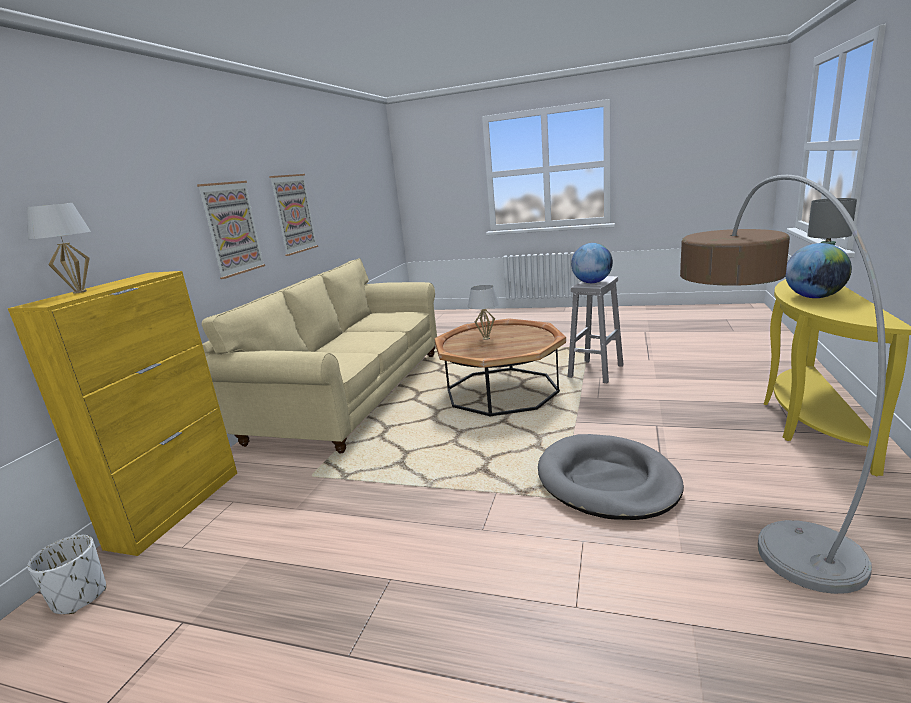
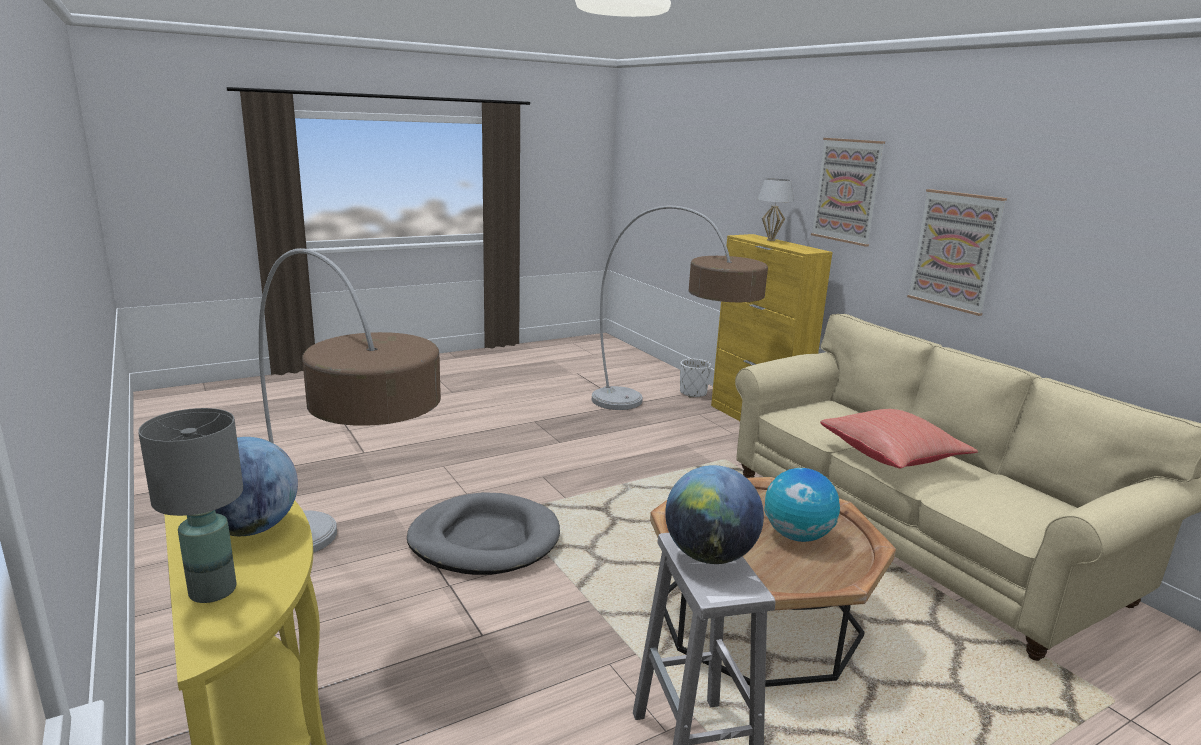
camera: 130 degrees right, 0 degrees up
(231, 550) = (670, 422): none -> floor lamp
(293, 214) = (1104, 274): picture -> picture (847, 191)
(365, 341) = (893, 457): none -> red pillow
(486, 338) = (797, 536): white table lamp -> globe

